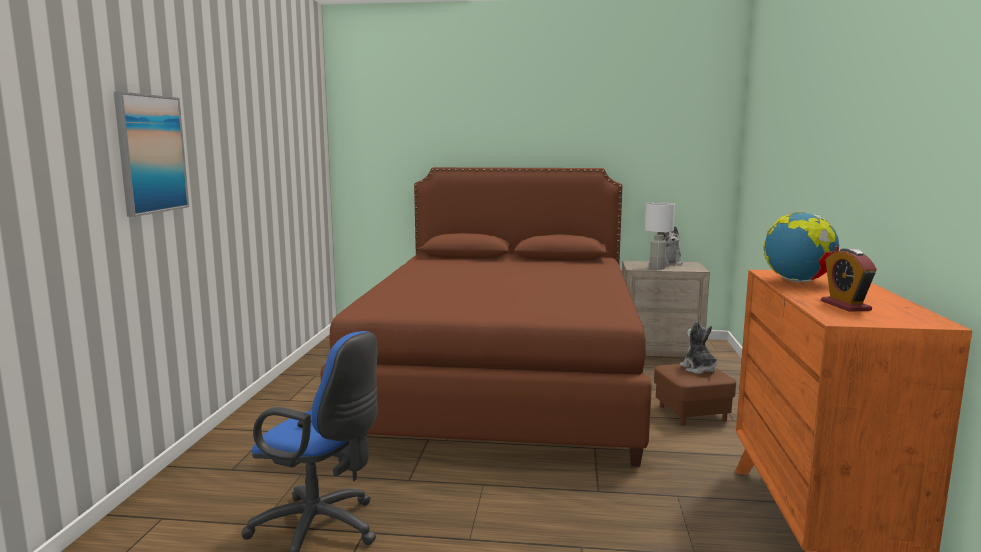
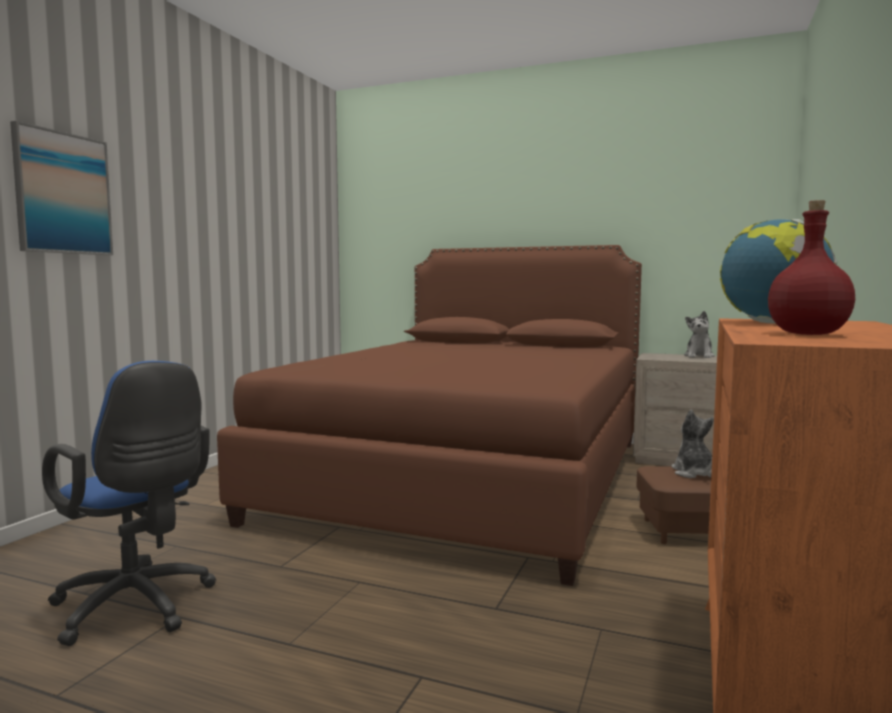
camera: 15 degrees right, 5 degrees down
(657, 268) = (677, 359): white table lamp -> none
(845, 305) = (809, 334): alarm clock -> red bottle

